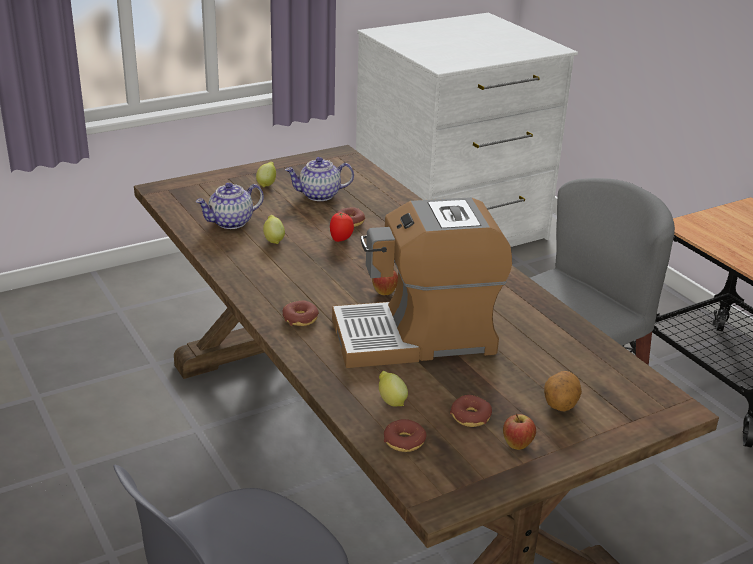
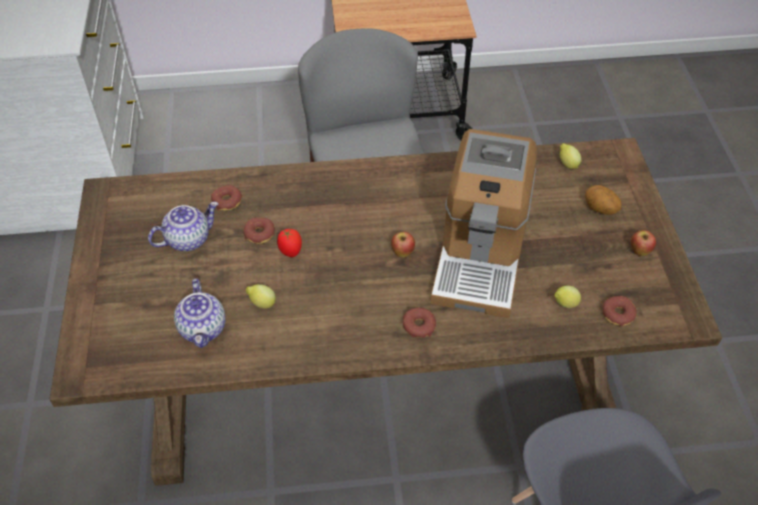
camera: 65 degrees left, 20 degrees up
(267, 184) = (133, 274): lemon -> lemon (567, 164)
(319, 195) = (188, 239): teapot -> teapot turned 135 degrees counterclockwise
(470, 417) = (598, 264): donut -> donut (227, 201)

